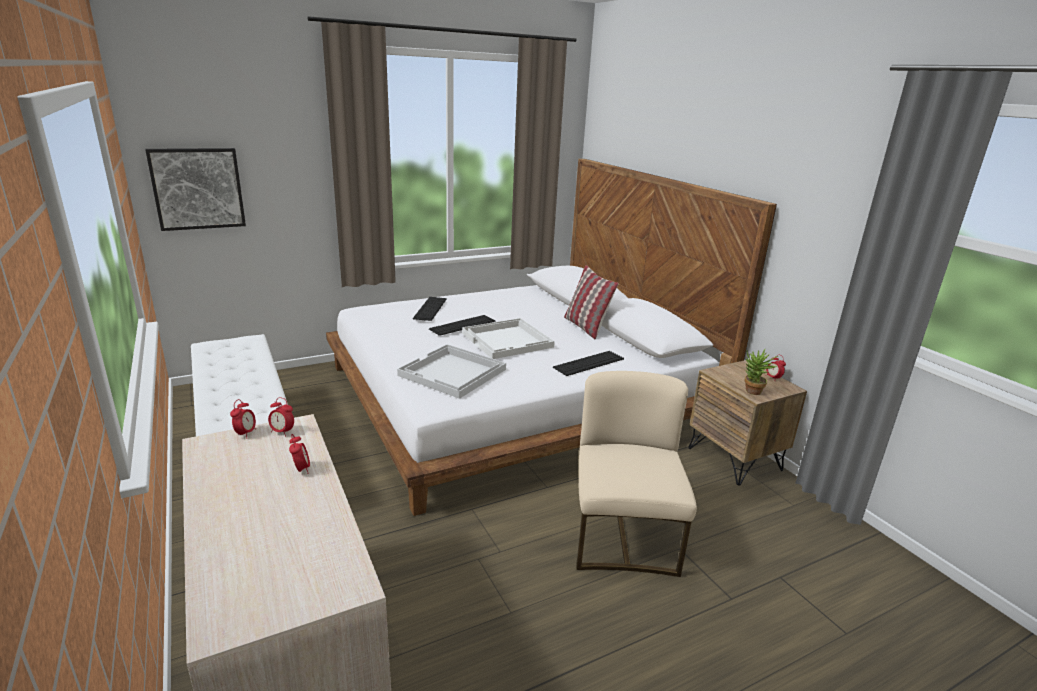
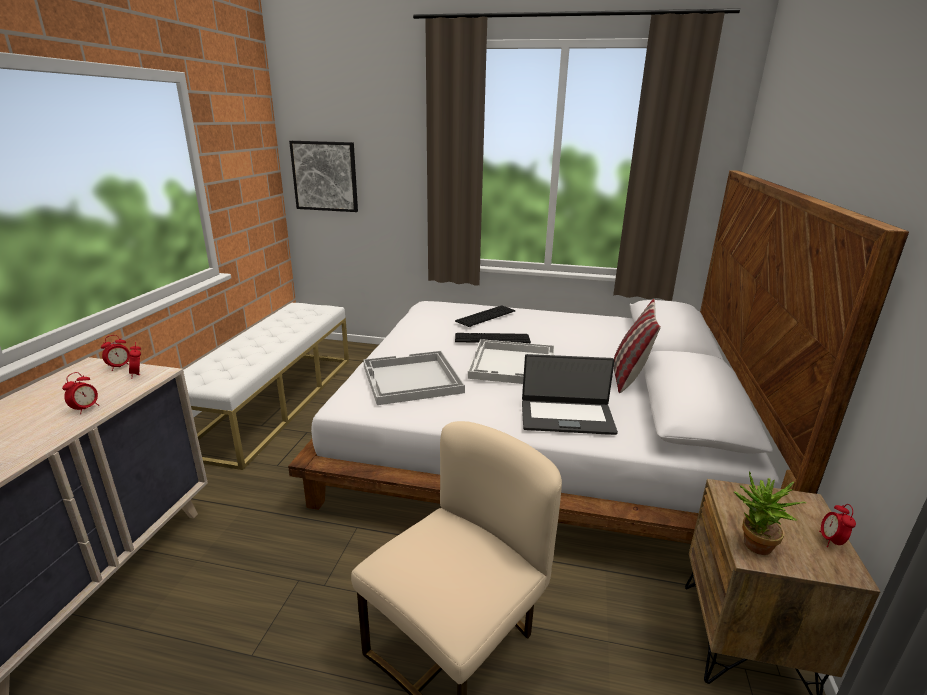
camera: 40 degrees right, 0 degrees up
(589, 363) = (566, 417): keyboard -> laptop

